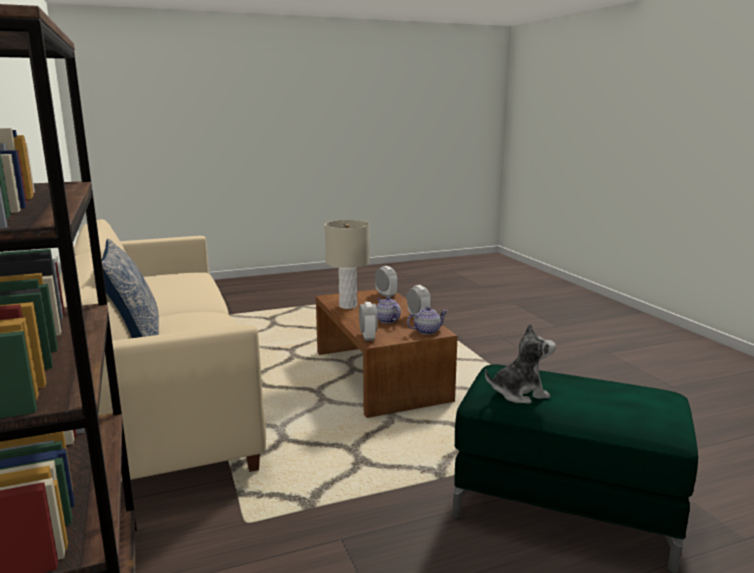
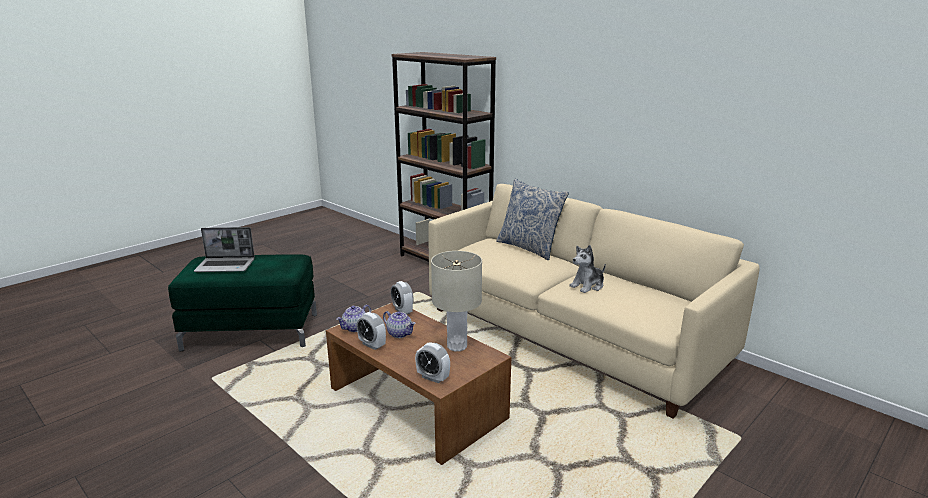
camera: 155 degrees right, 5 degrees up
(519, 393) = (275, 261): plush toy -> plush toy (587, 286)
(604, 397) = (226, 266): none -> laptop

